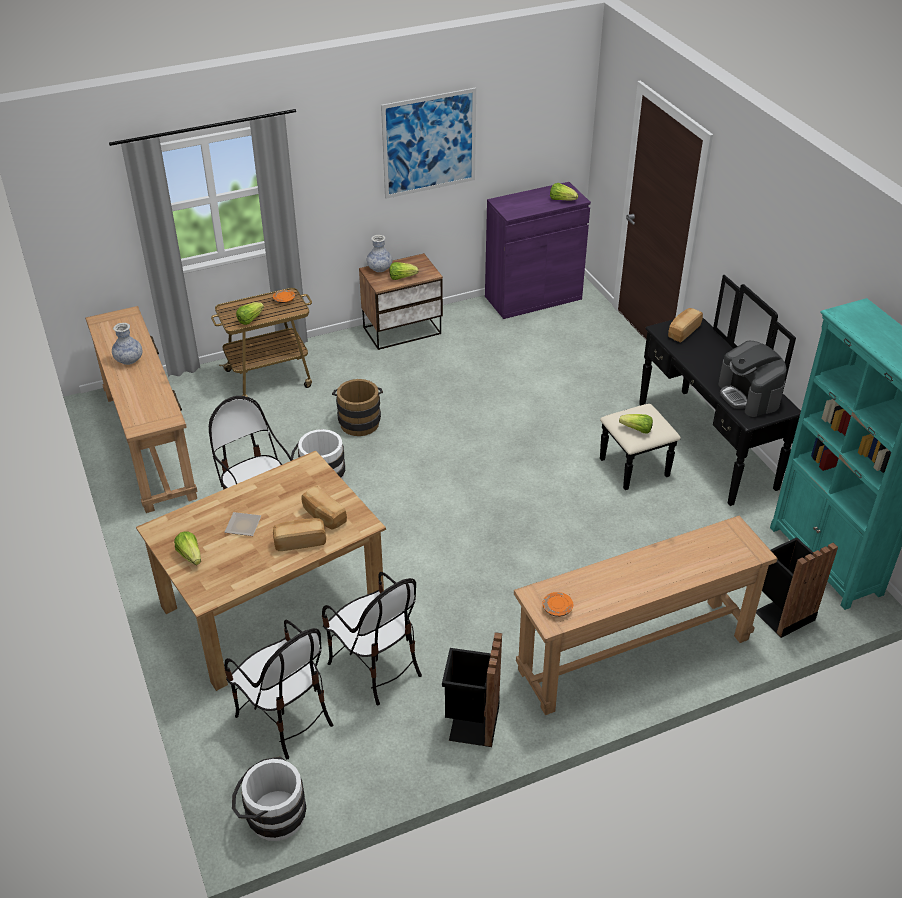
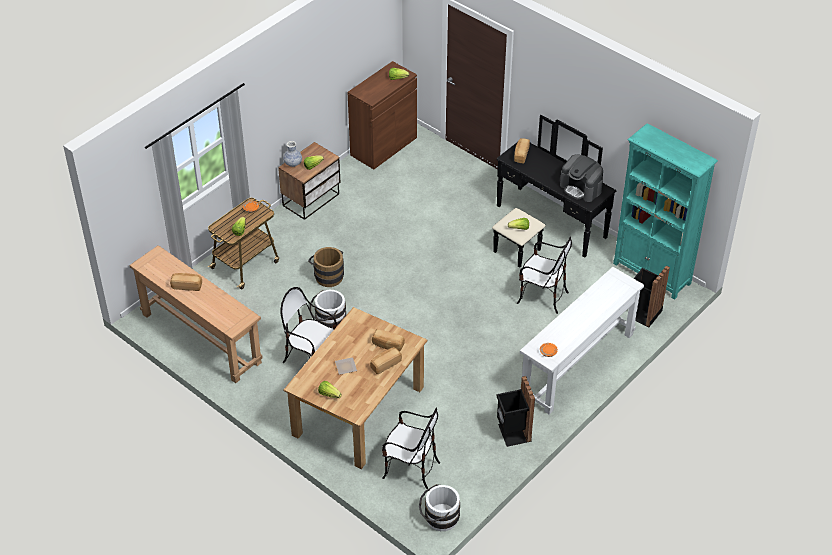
camera: 25 degrees left, 5 degrees up
(129, 360) = (187, 286): vase -> bread
(375, 667) = (441, 423): chair -> chair (542, 296)
(429, 143) = (312, 70): picture -> none
(533, 298) = (383, 146): purple cabinet -> brown cabinet
(634, 654) = (577, 364): brown console table -> white console table

